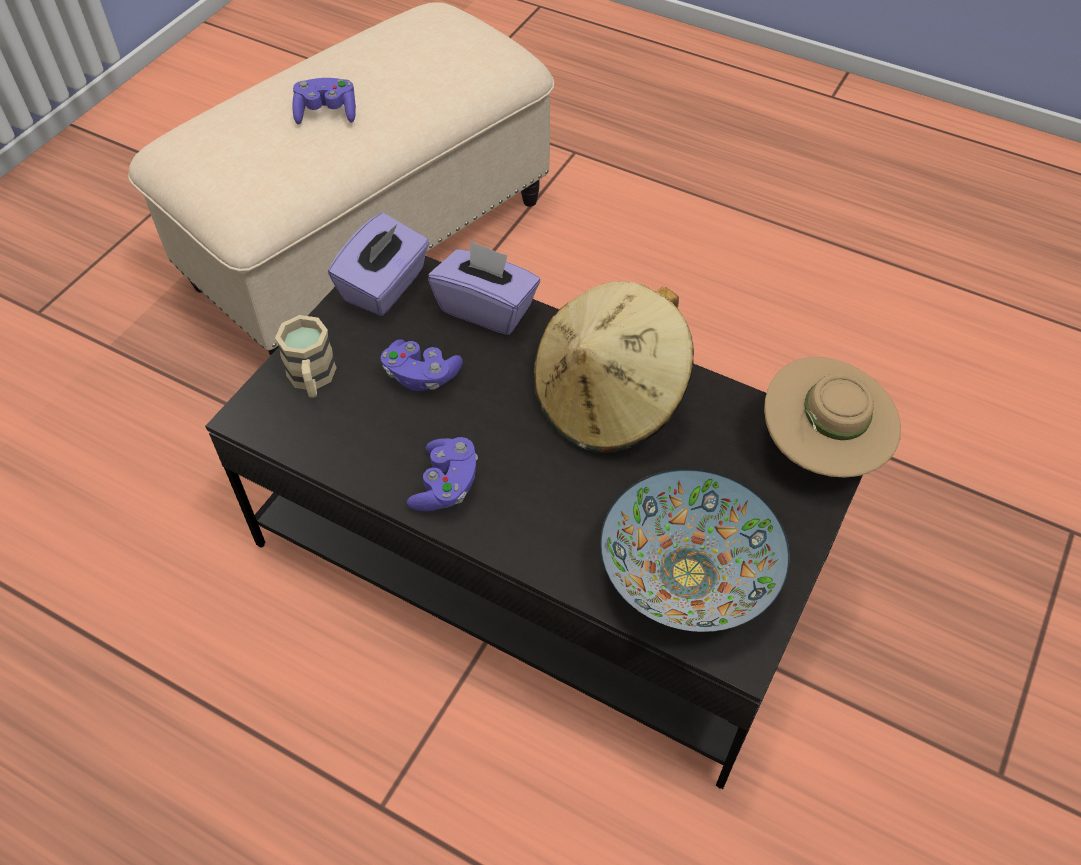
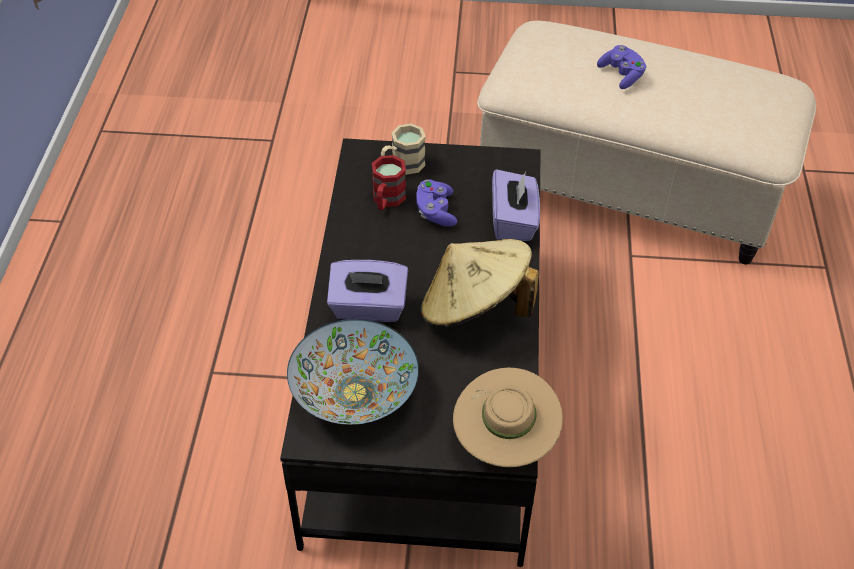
camera: 65 degrees right, 5 degrees down
(366, 419) = (387, 200): none -> red mug
(385, 286) = (498, 167): purple tissue box -> purple tissue box (368, 308)
(446, 485) = (358, 254): purple game controller -> none

